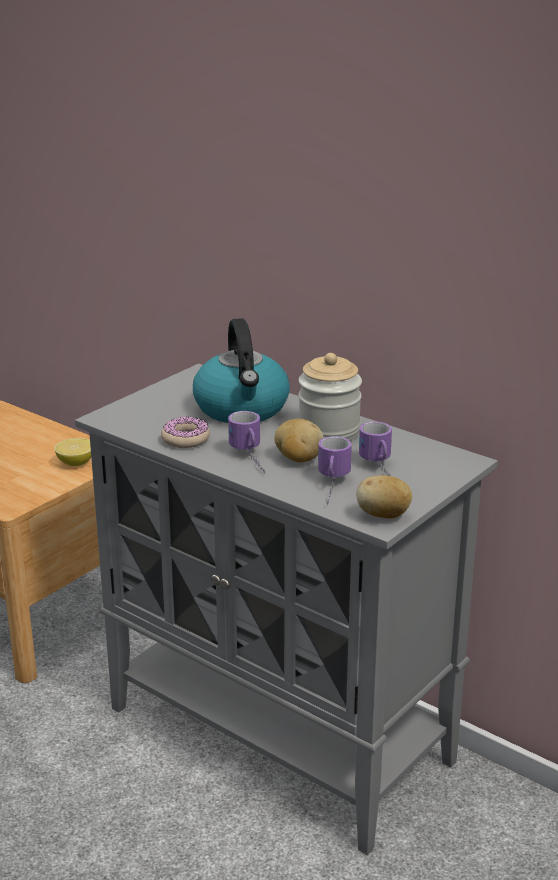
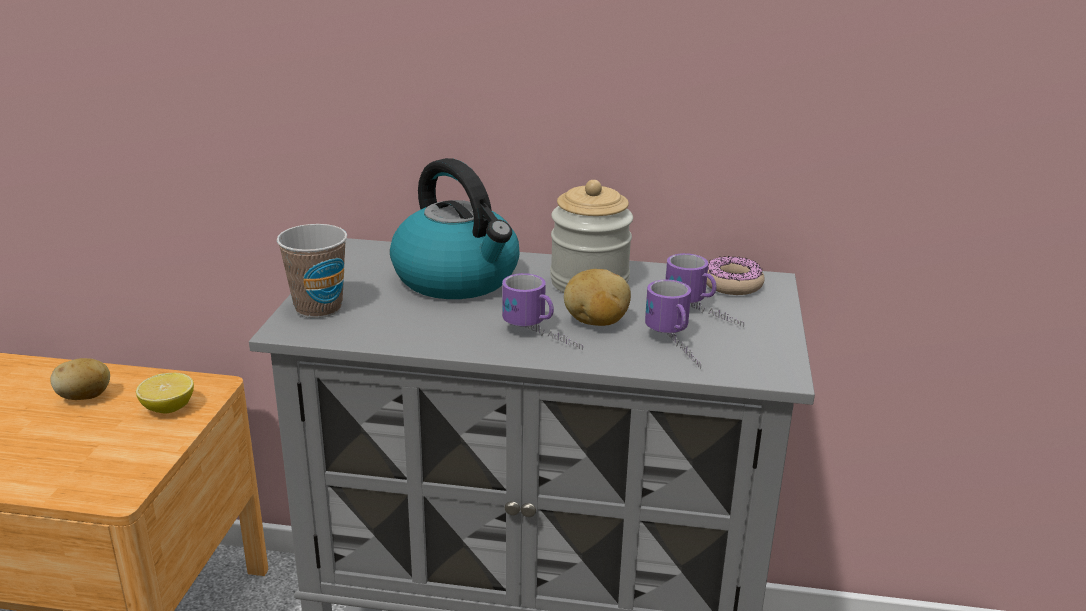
camera: 30 degrees left, 0 degrees up
(133, 408) = (318, 308): none -> cup
(185, 439) = (431, 331): donut -> donut (732, 284)
(383, 515) = (772, 364): potato -> potato (85, 397)

